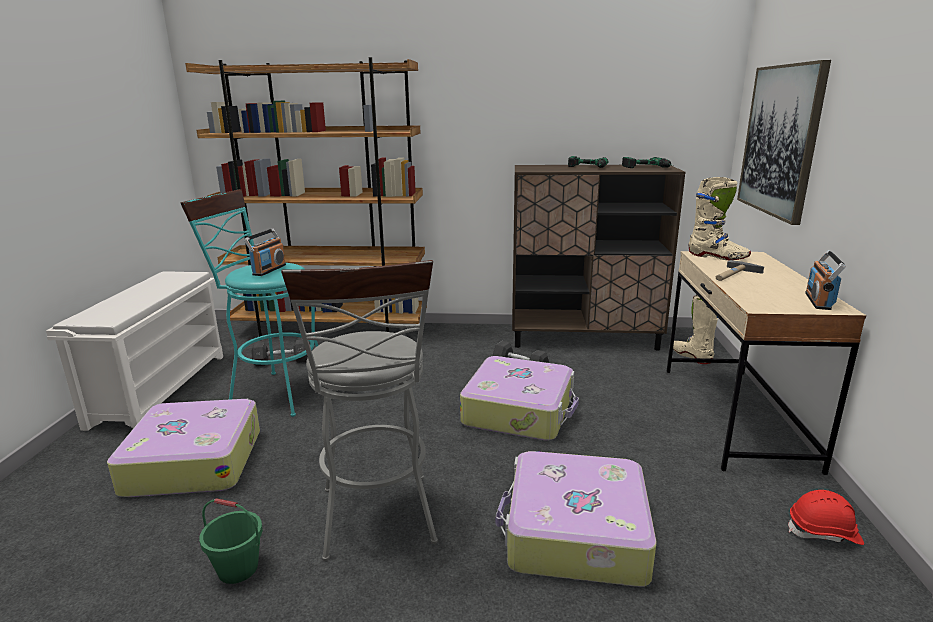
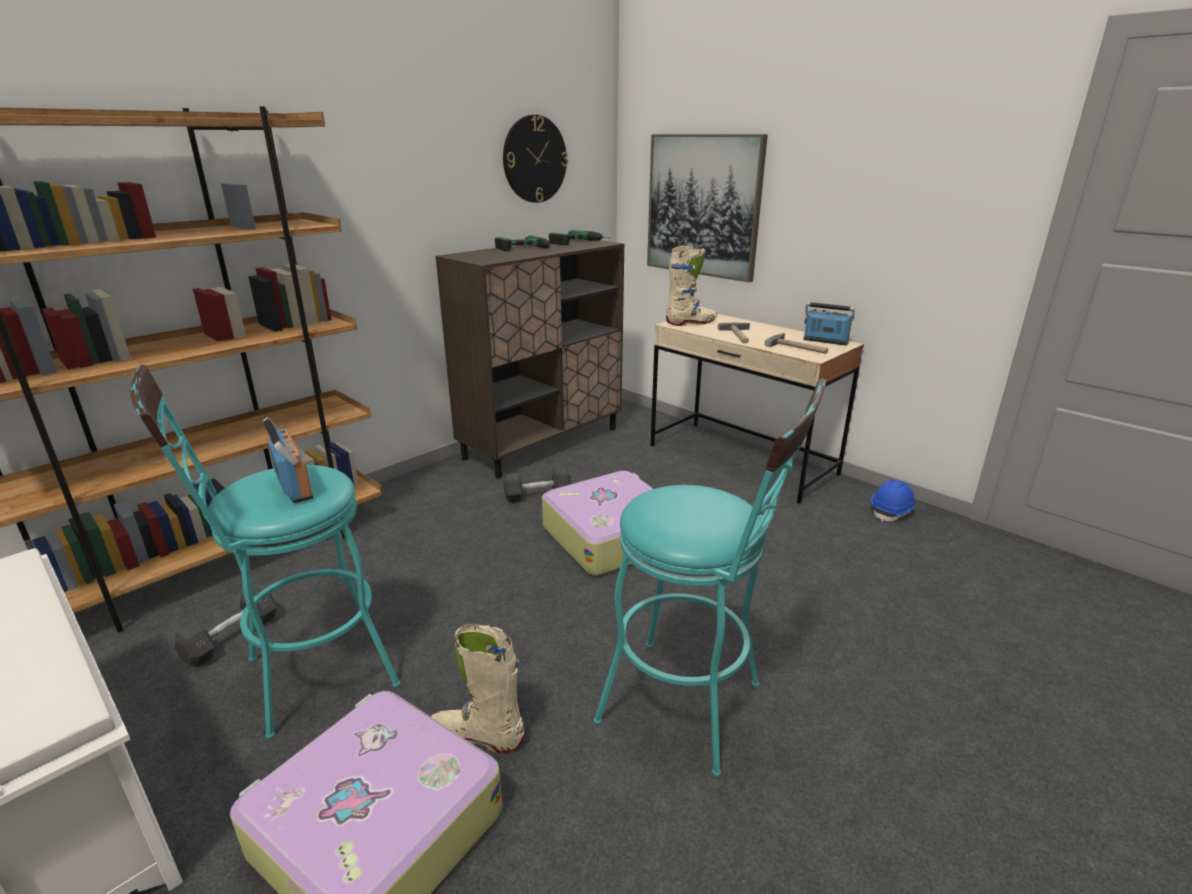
camera: 50 degrees left, 5 degrees up
(237, 569) = (671, 862): green bucket -> none
(379, 522) = (693, 708): grey stool -> turquoise stool
(574, 533) = (811, 604): suitcase -> none
(630, 93) = (534, 159): none -> wall clock
(691, 356) = (644, 425): beige boot -> beige boot (478, 736)
(766, 297) = (798, 347): none -> hammer
(818, 301) = (825, 341): radio -> radio turned 150 degrees clockwise
(824, 532) = (892, 512): red hard hat -> blue hard hat

